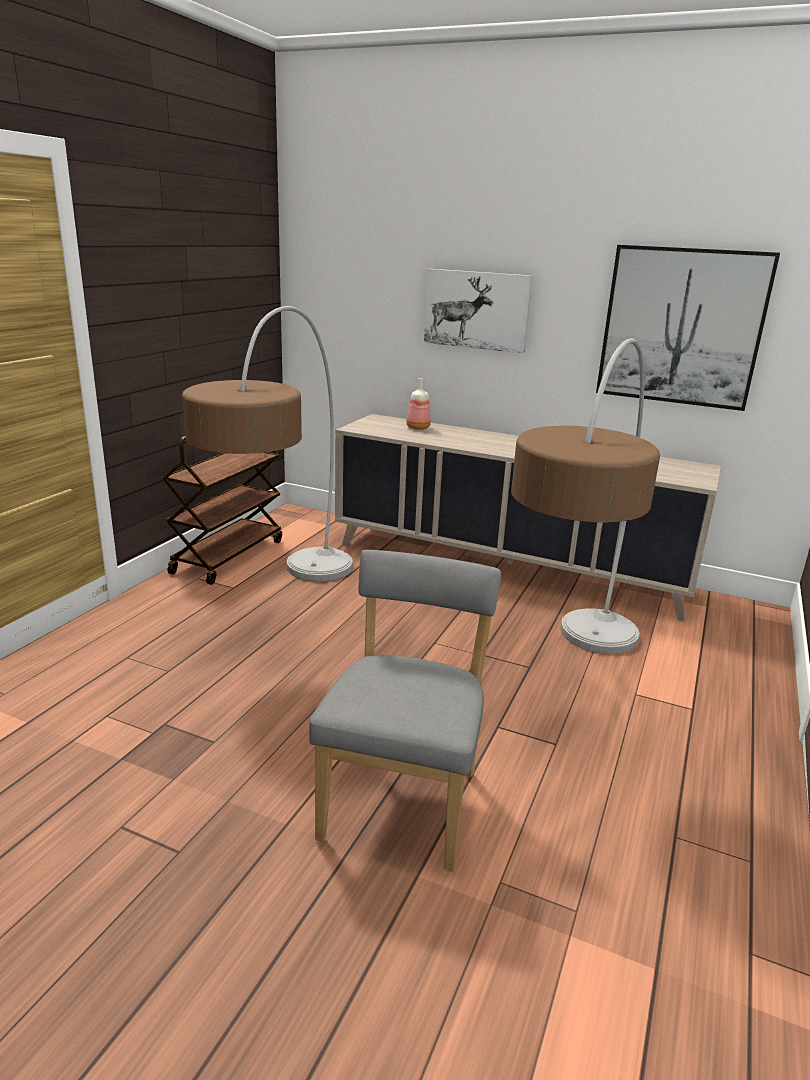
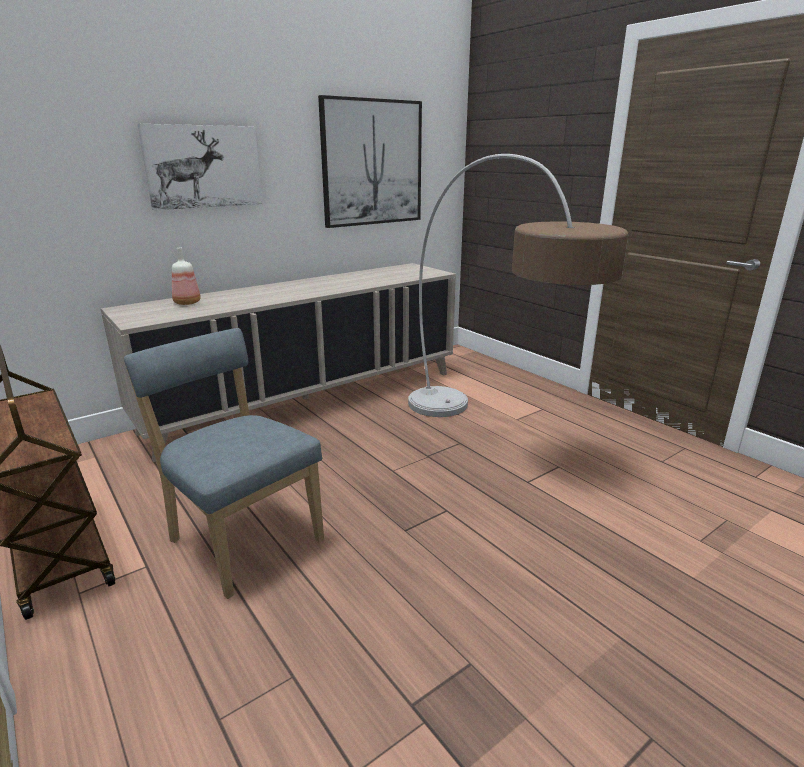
camera: 60 degrees left, 0 degrees up
(284, 608) = (242, 538): floor lamp -> blue chair
(404, 799) = (602, 556): grey chair -> none

